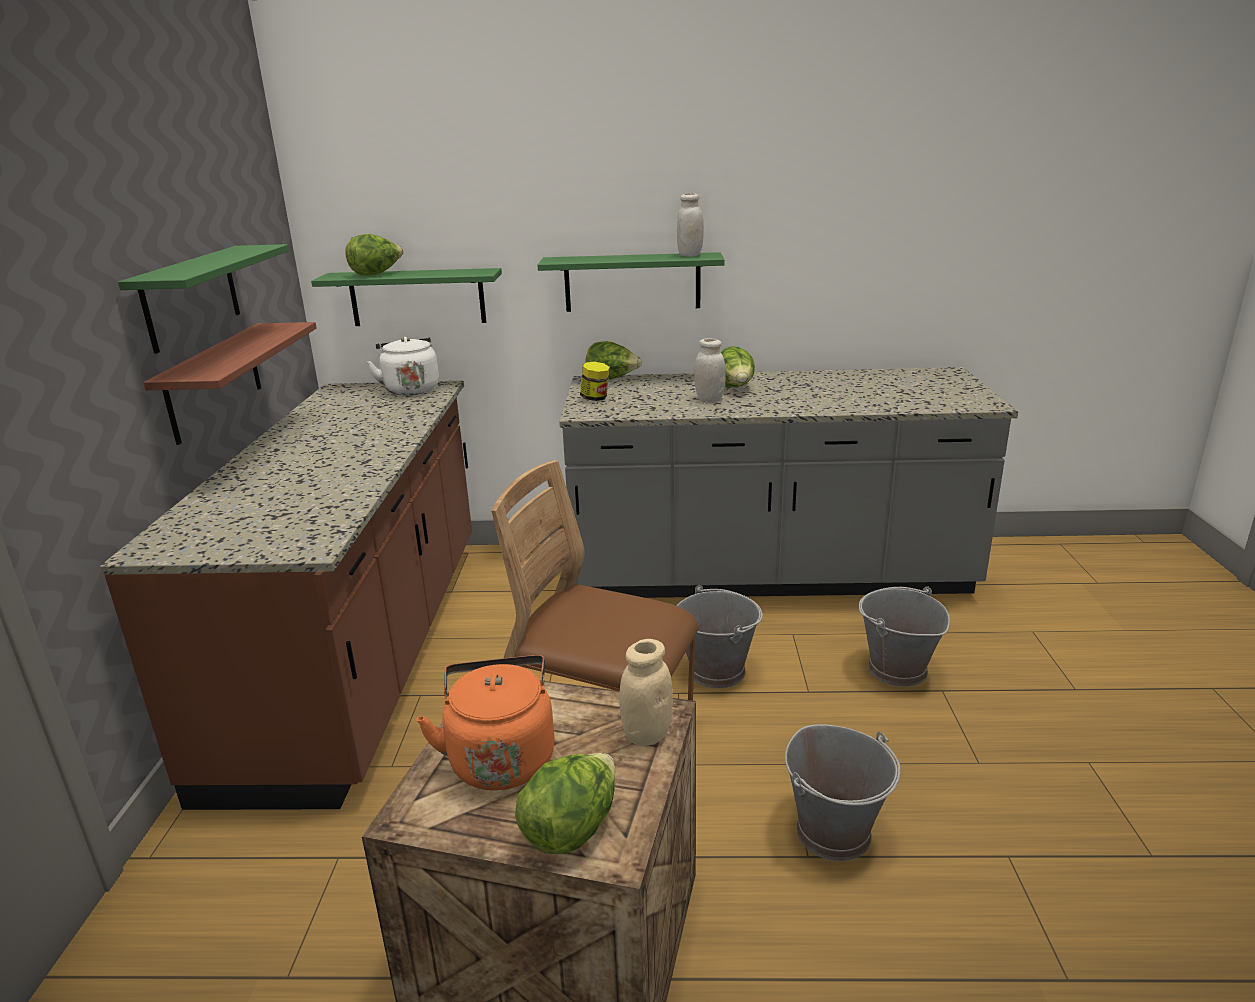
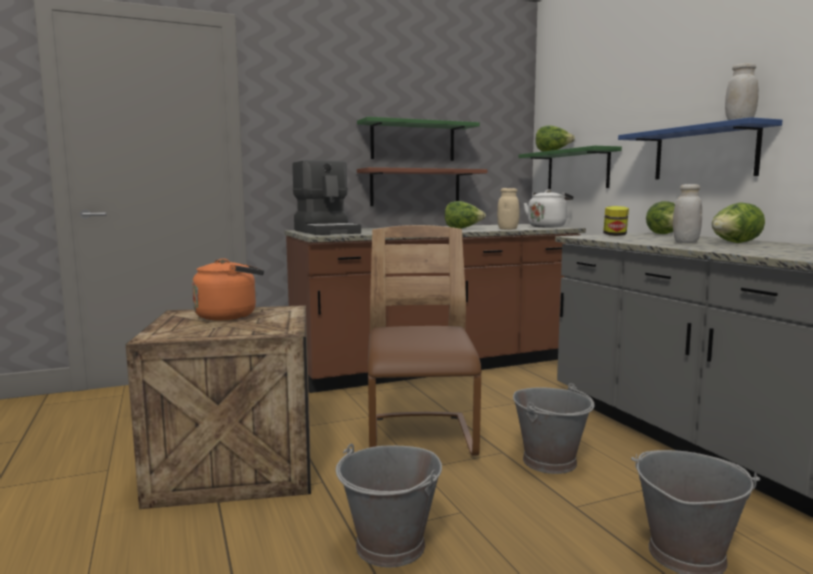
camera: 65 degrees right, 15 degrees down
(243, 533) = (327, 232): none -> coffee machine
(571, 828) = (173, 330): lettuce -> lettuce (463, 229)
(632, 282) = (704, 153): green shelf -> blue shelf
(646, 734) = (262, 331): beige jar -> beige jar (508, 229)

